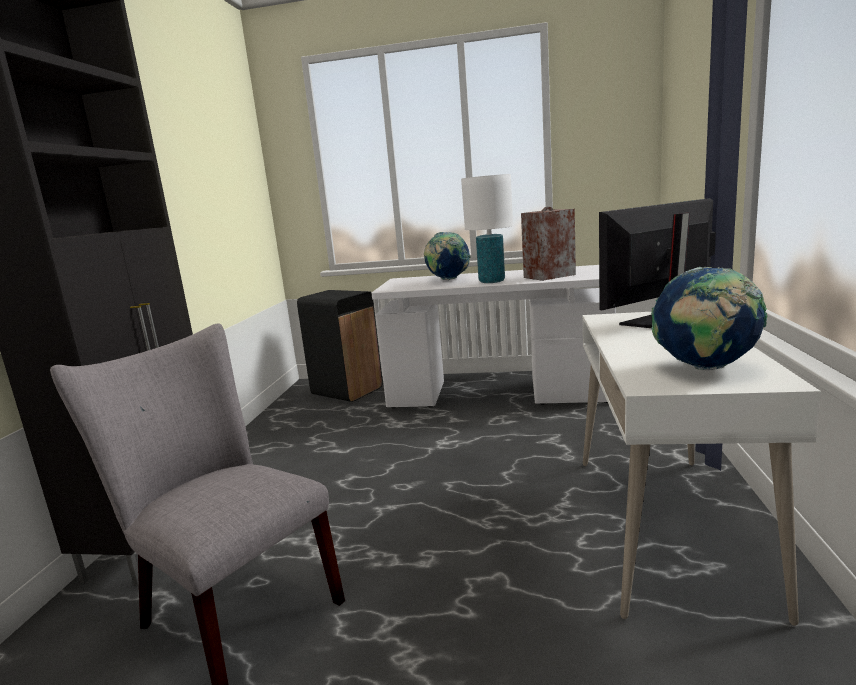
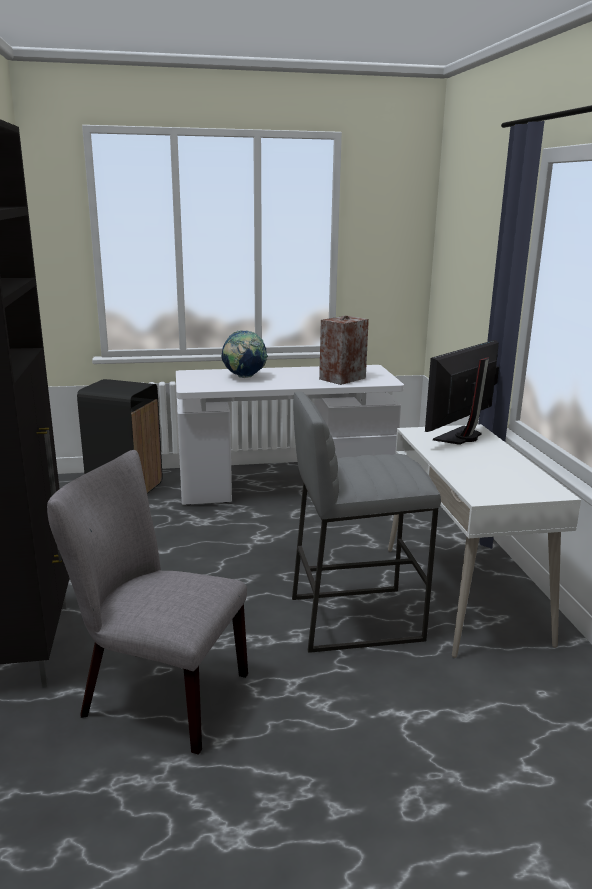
camera: 20 degrees left, 5 degrees up
(492, 281) = (292, 383): white table lamp -> none
(509, 543) = (355, 617): none -> grey stool
(704, 368) = (510, 482): globe -> none

